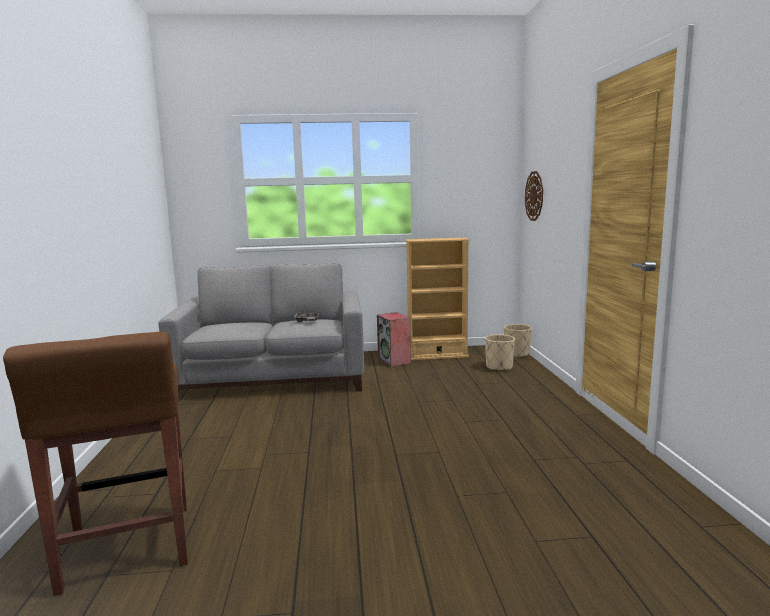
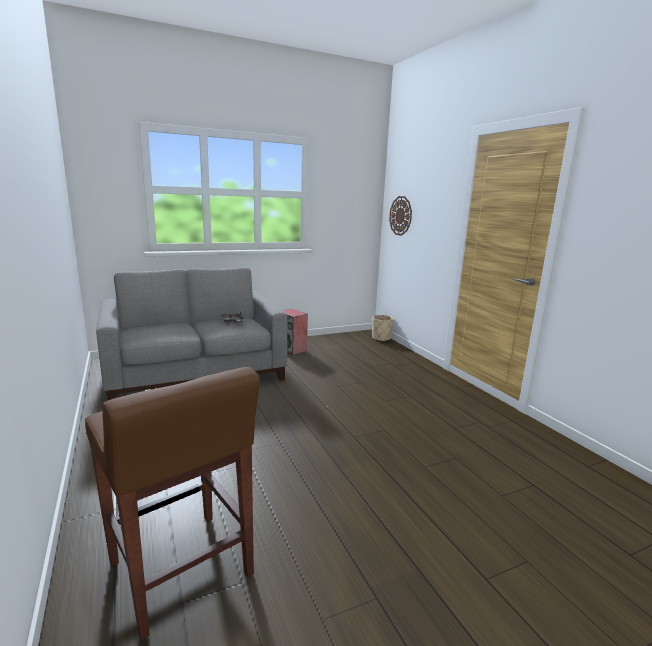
camera: 20 degrees left, 5 degrees up
(437, 356) = (323, 342): beige bookcase -> none
(499, 367) = (376, 350): beige planter -> none

